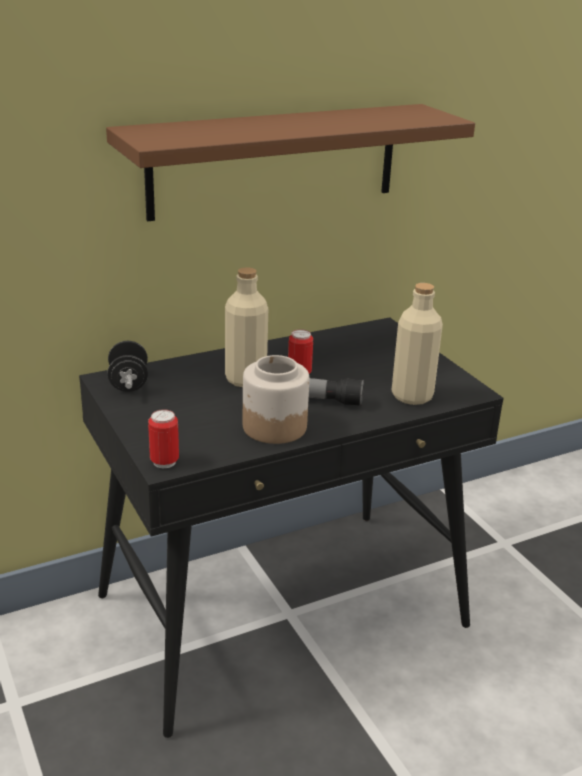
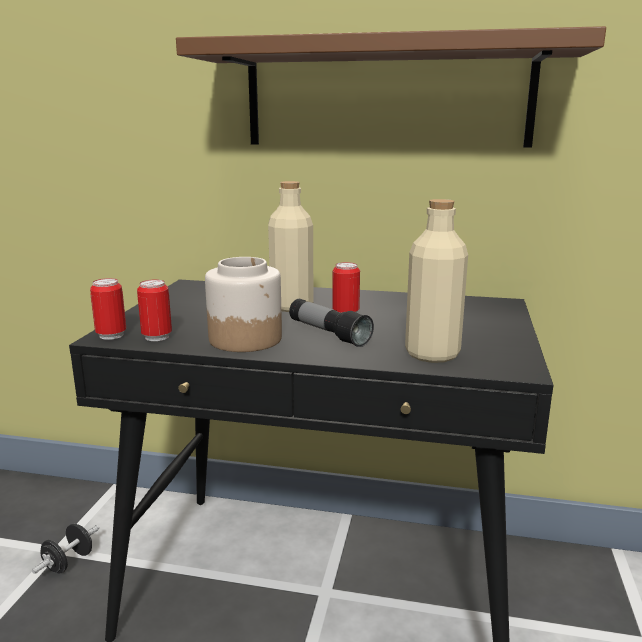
camera: 40 degrees right, 10 degrees down
(128, 383) = (199, 289): black dumbbell -> black dumbbell (68, 562)
(204, 449) = (157, 337): none -> can

